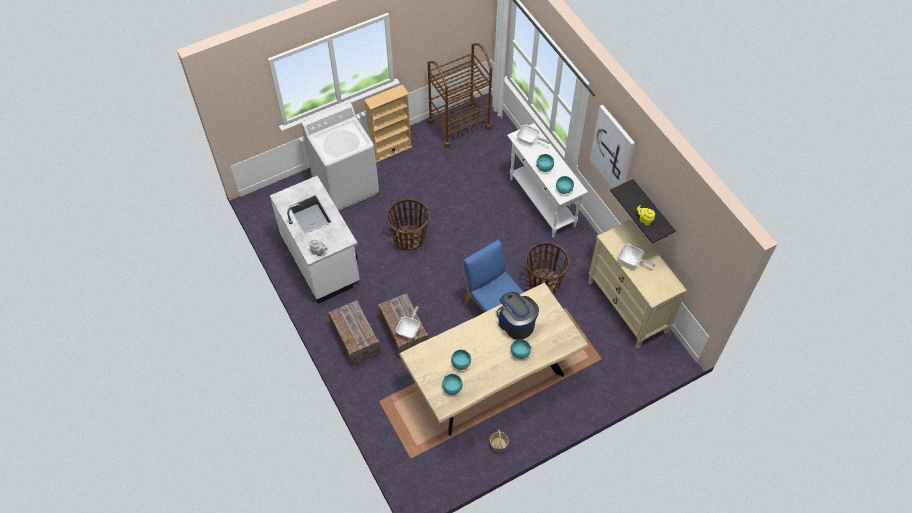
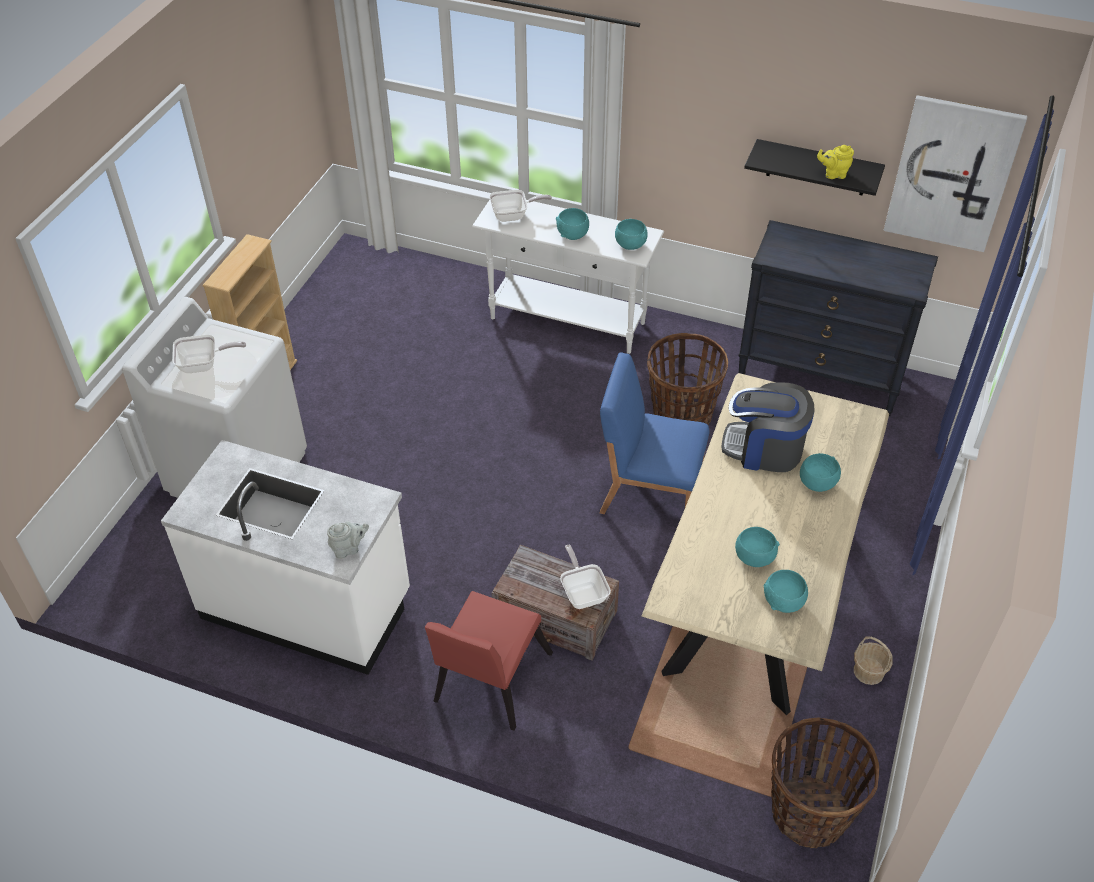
camera: 40 degrees left, 10 degrees down
(355, 338) = (488, 682): crate -> red chair
(409, 238) = (423, 482): basket -> basket (809, 812)
(459, 124) = (341, 294): brown cart -> none
(613, 150) = (694, 119): picture -> picture (952, 174)
(627, 307) = (820, 375): beige dresser -> black dresser
(631, 261) = (833, 265): frying pan -> frying pan (204, 364)

